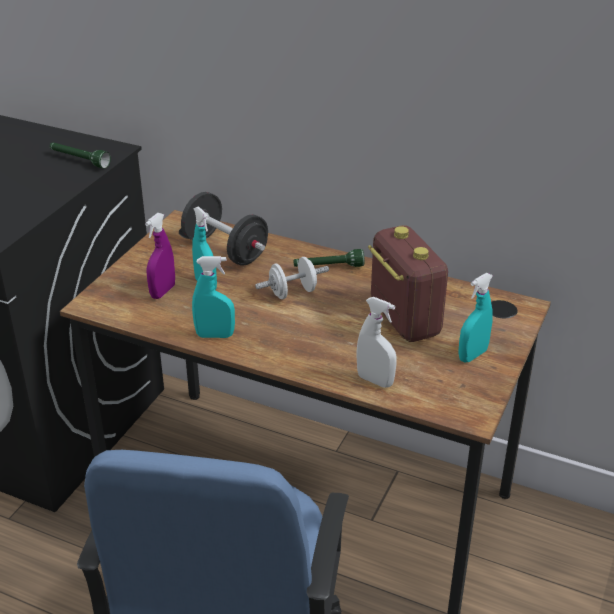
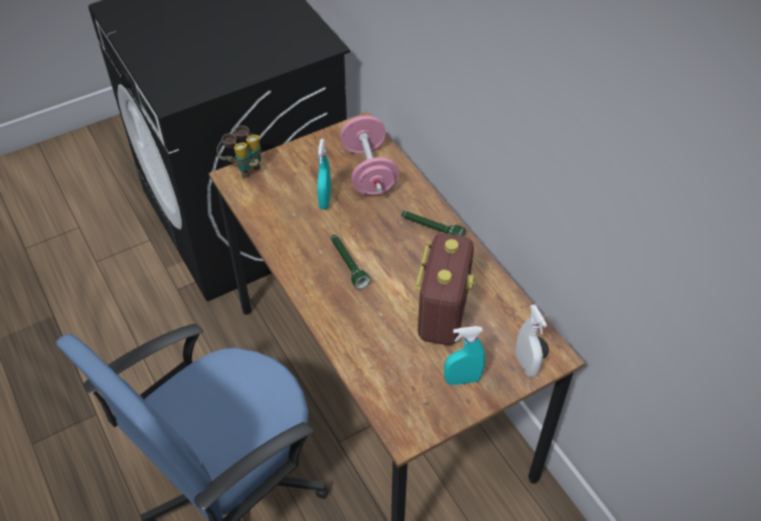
camera: 35 degrees right, 15 degrees up
(79, 160) = (291, 46): green flashlight -> green flashlight (348, 264)
(93, 292) = (244, 166): none -> binoculars
(163, 291) = (289, 191): purple spray bottle -> none
(215, 335) = (290, 252): turquoise spray bottle -> none
(225, 250) = (369, 172): black dumbbell -> pink dumbbell
(293, 292) = (381, 241): white dumbbell -> none
(375, 380) = (364, 359): white spray bottle -> white spray bottle (526, 364)

